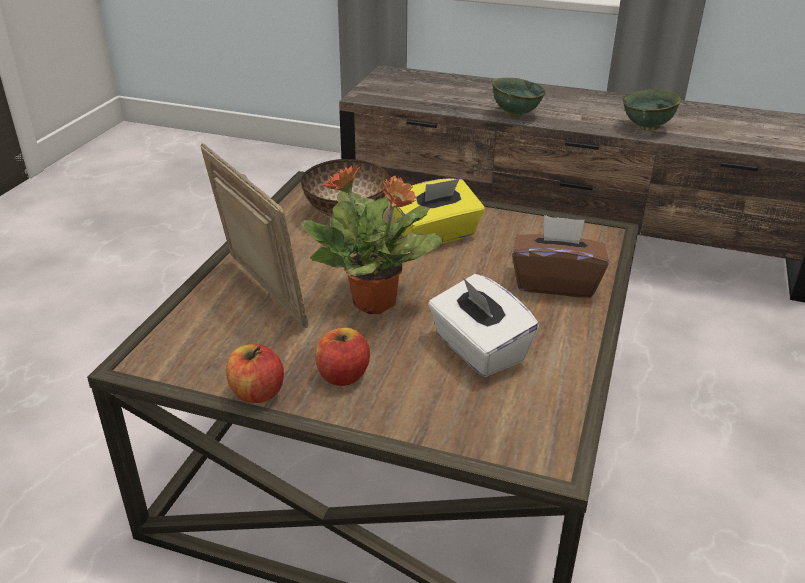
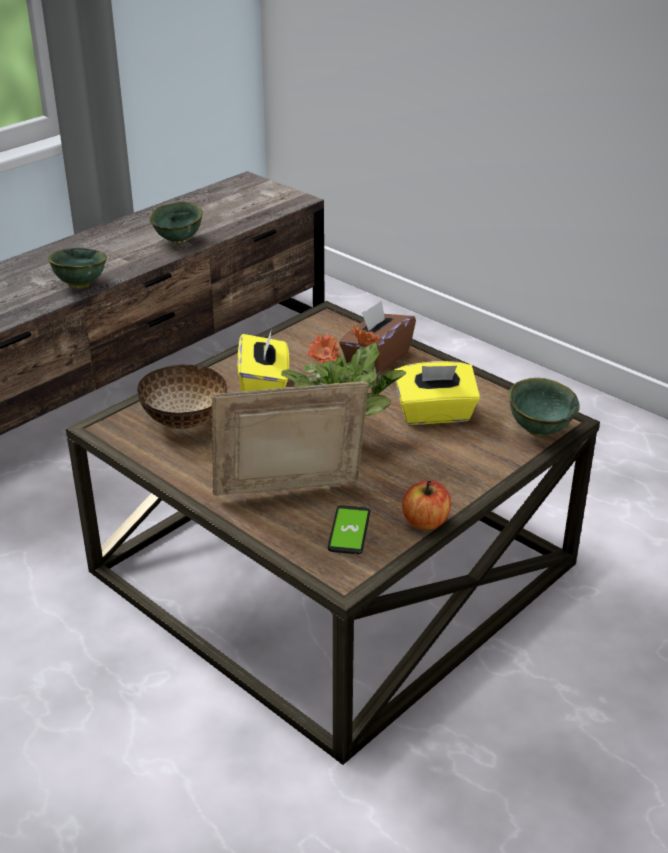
camera: 65 degrees left, 0 degrees up
(219, 346) = (349, 531): none -> phone
(343, 375) = (428, 479): apple -> none
(478, 349) = (435, 414): white tissue box -> yellow tissue box
(513, 443) = (539, 429): none -> green bowl

